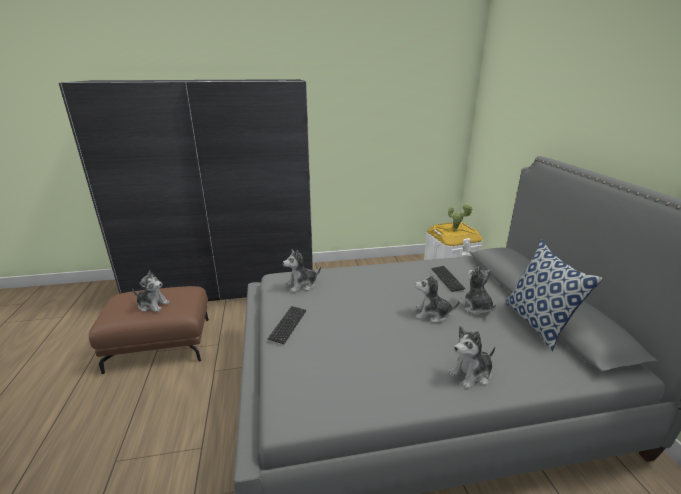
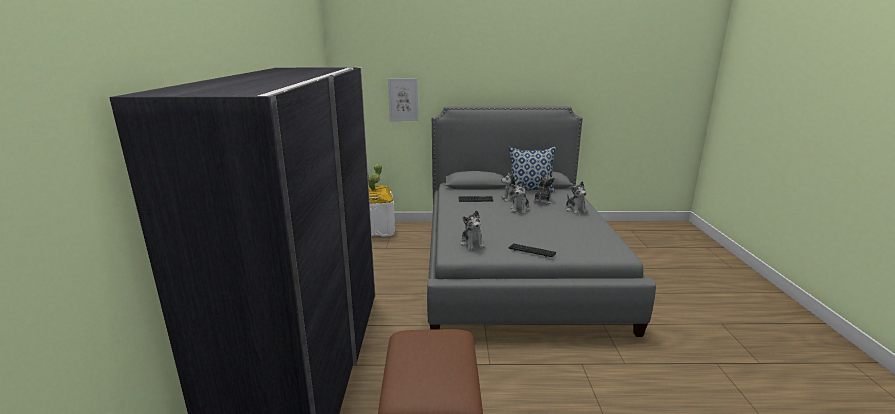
camera: 80 degrees left, 5 degrees down
(153, 305) = (443, 354): plush toy -> plush toy (542, 201)
(517, 137) = (403, 99): none -> picture

